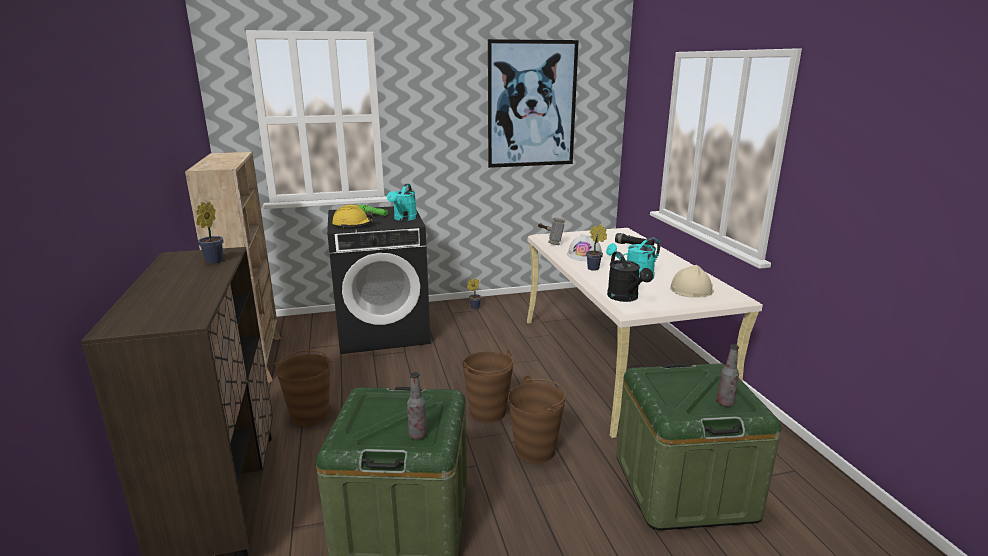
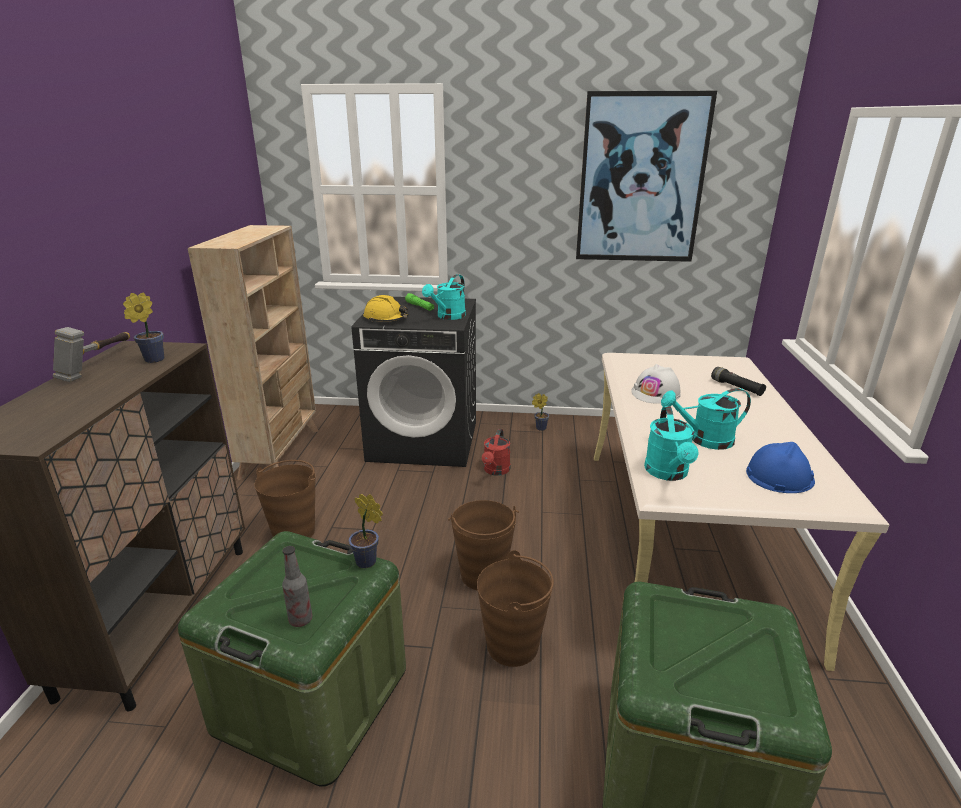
camera: 20 degrees right, 5 degrees up
(456, 342) = (495, 471): none -> red watering can
(548, 239) = (624, 362): hammer -> hammer (99, 365)
(595, 268) = (656, 417): potted plant -> potted plant (368, 562)
(626, 298) = (668, 473): black watering can -> turquoise watering can
(691, 289) = (779, 476): beige hard hat -> blue hard hat
(725, 403) = (750, 683): bottle -> none

